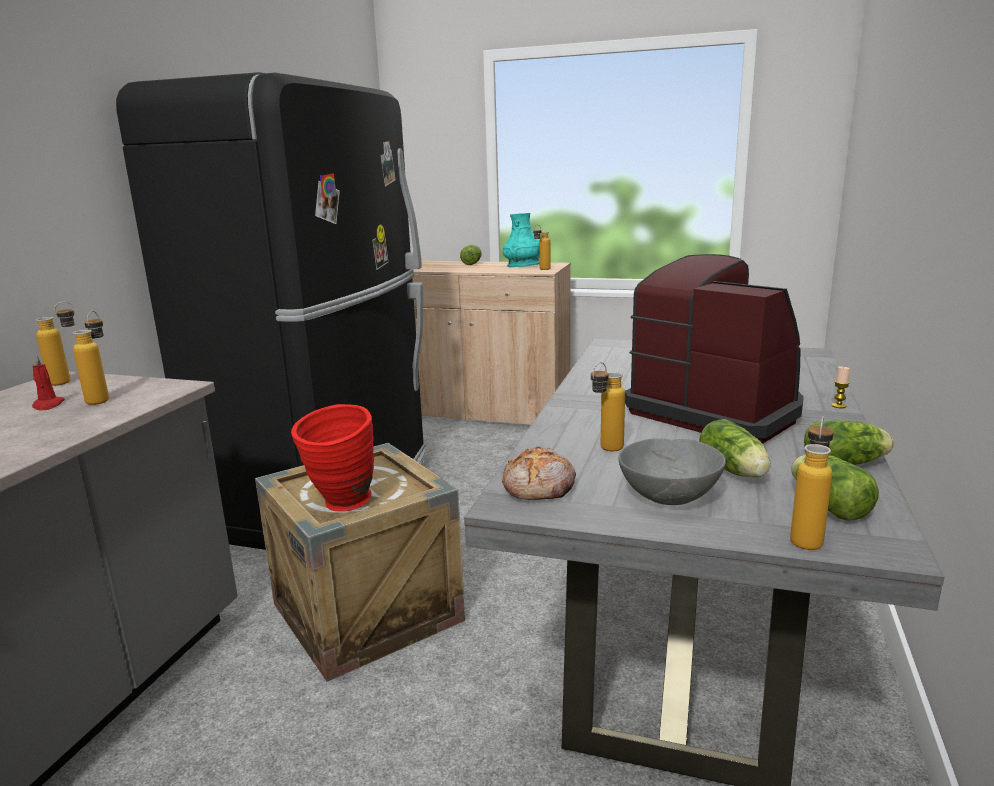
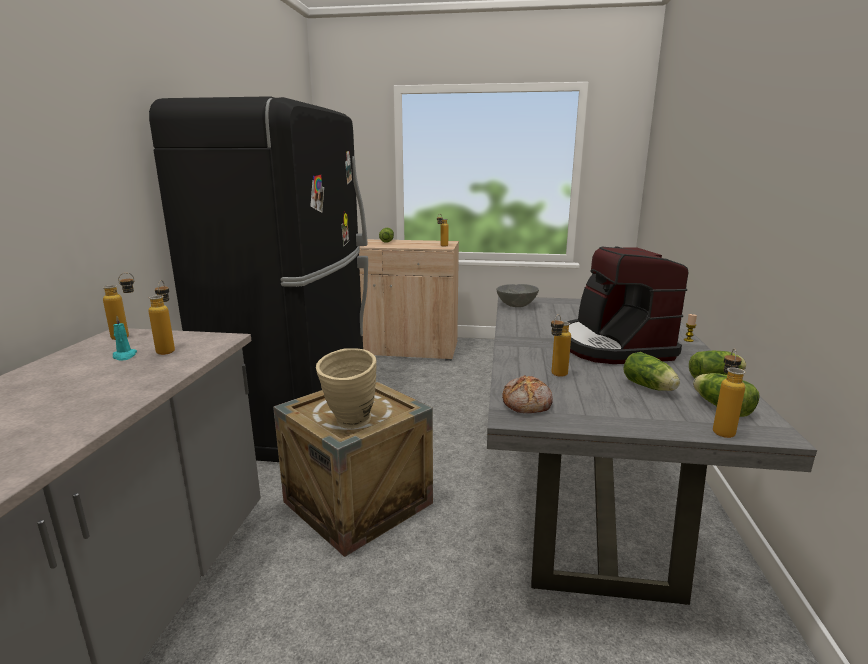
camera: 10 degrees left, 0 degrees up
(48, 405) = (124, 356): red candle -> turquoise candle
(341, 506) = (350, 424): red vase -> beige vase
(523, 265) = (426, 243): turquoise vase -> none
(669, 495) = (617, 405): grey bowl -> grey bowl (516, 305)
(716, 411) = (613, 346): coffee machine -> coffee machine turned 135 degrees counterclockwise

